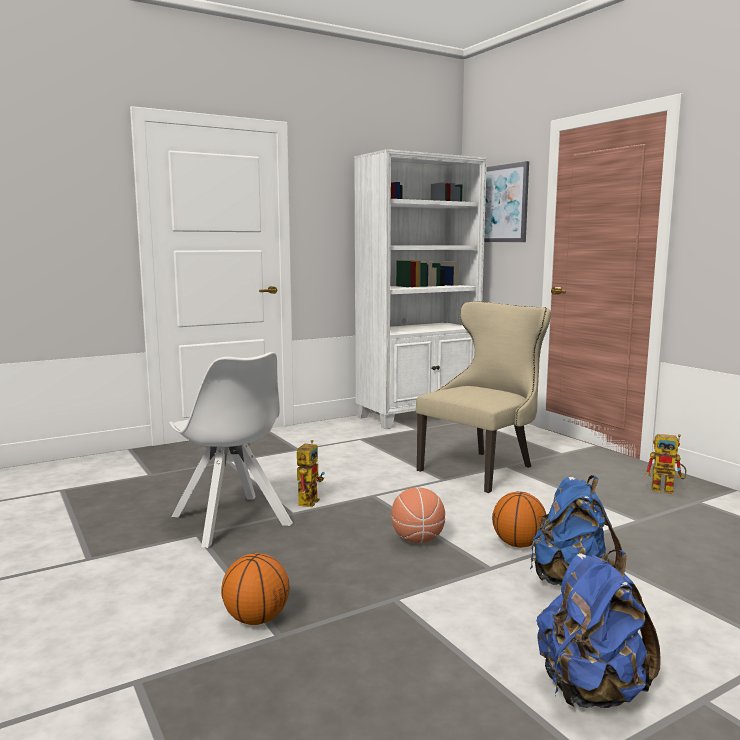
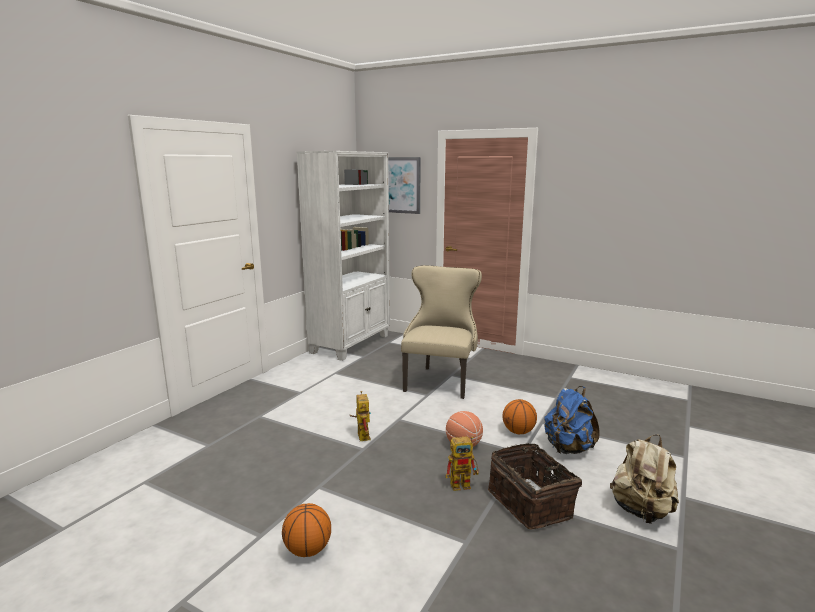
camera: 30 degrees left, 5 degrees up
(231, 521) = (329, 468): white chair -> none
(256, 619) = (439, 536): basketball -> basketball (308, 550)
(423, 625) = (531, 503): none -> basket
(591, 691) = (641, 511): blue backpack -> beige backpack
(667, 489) = (548, 372): toy robot -> toy robot (464, 484)

